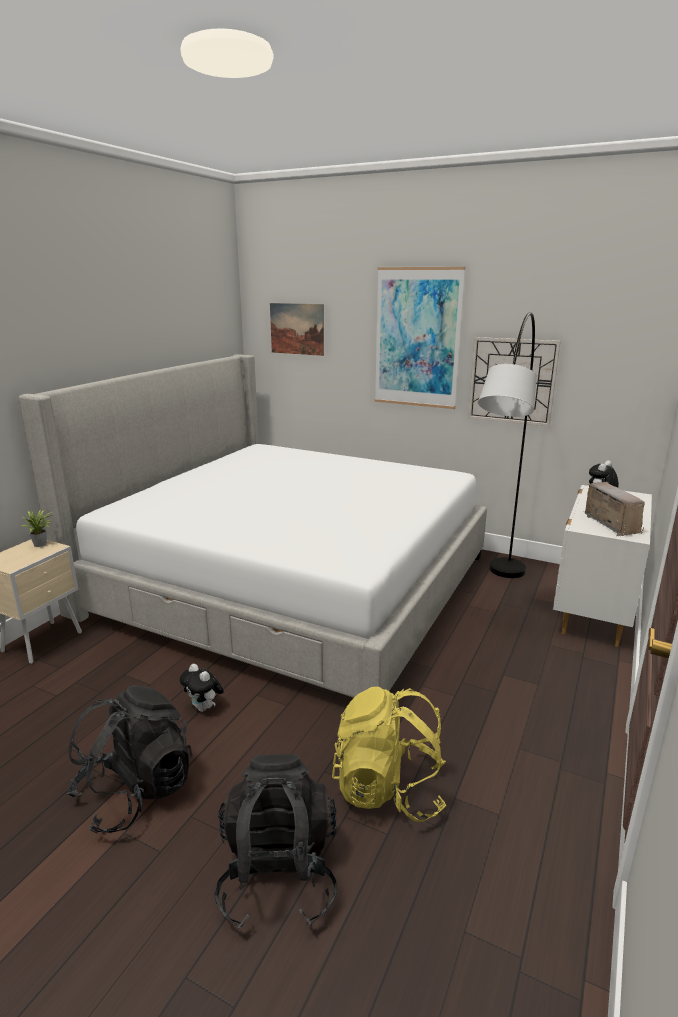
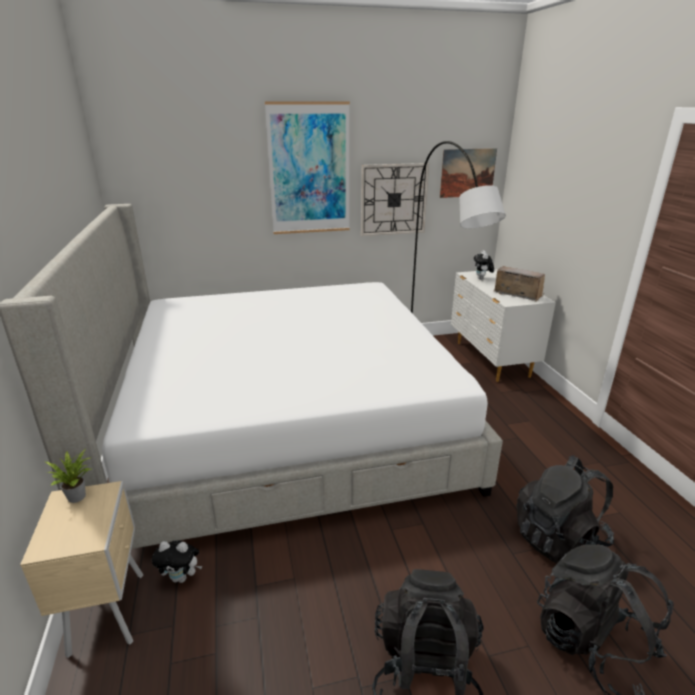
camera: 40 degrees left, 5 degrees up
(204, 708) = (370, 566): plush toy -> plush toy (181, 577)
(297, 329) = (175, 169): picture -> picture (467, 173)
(388, 789) = (558, 538): yellow backpack -> black backpack

